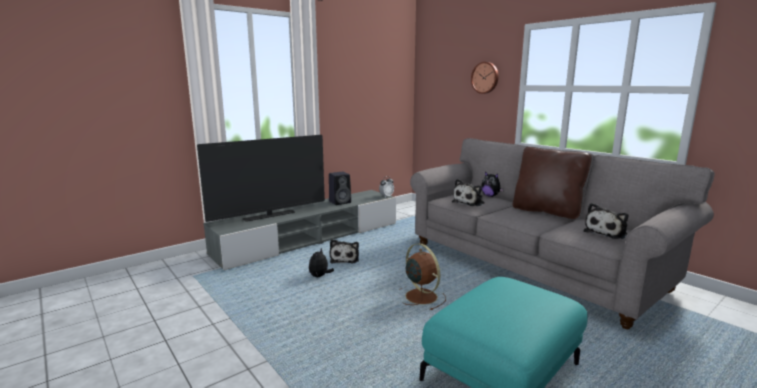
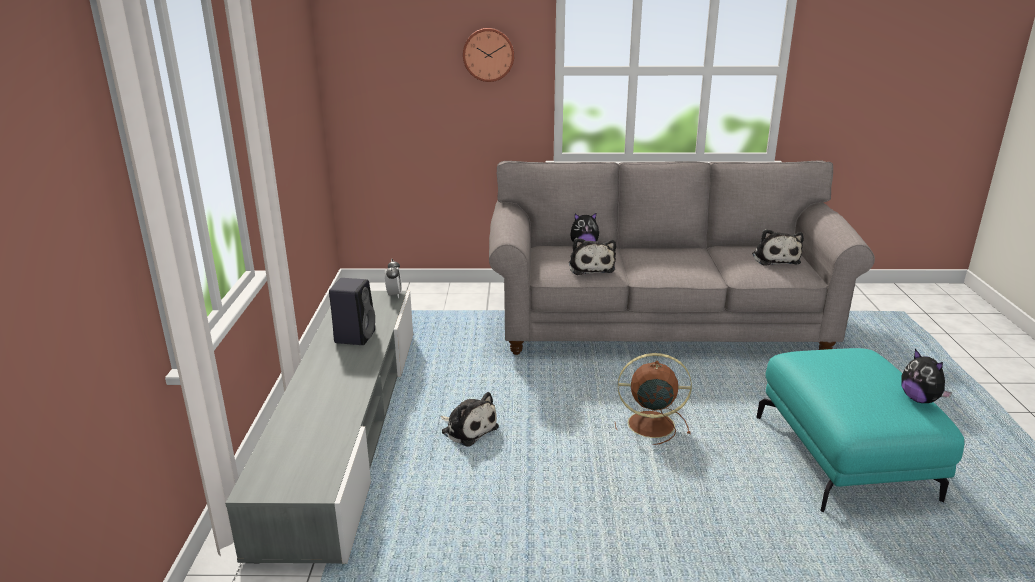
camera: 50 degrees left, 10 degrees up
(269, 216) = (312, 420): television -> none
(320, 276) = (497, 474): plush toy -> plush toy (920, 399)
(546, 211) = (672, 248): brown pillow -> none

